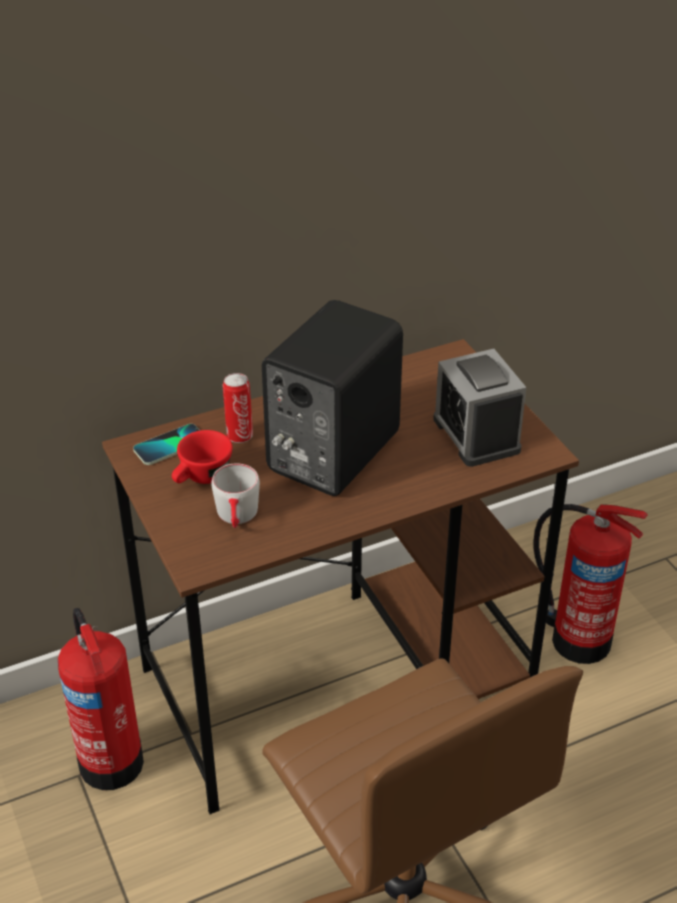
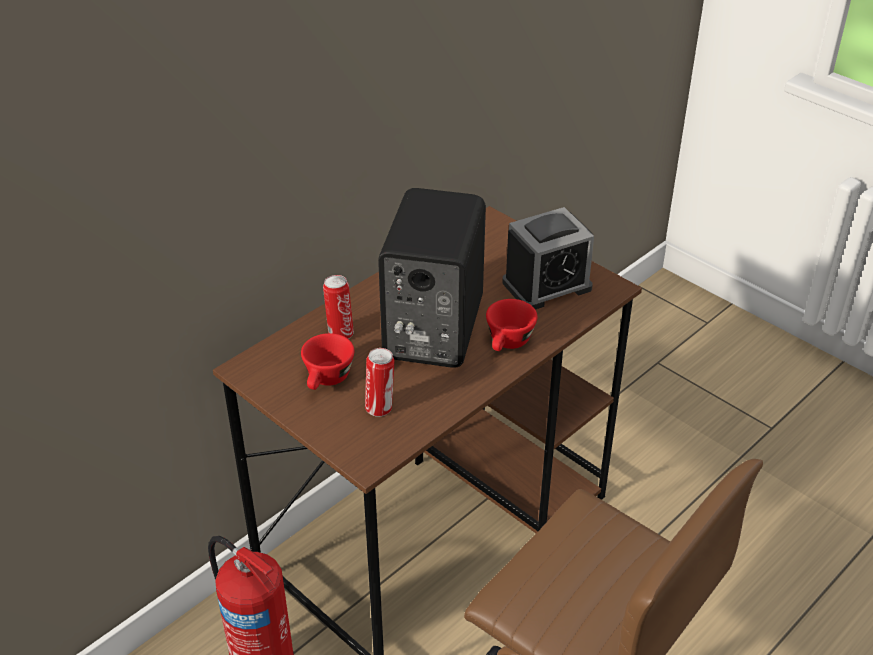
camera: 20 degrees left, 0 degrees up
(170, 446) = (281, 358): phone -> none
(237, 518) = (380, 408): grey mug -> can
(401, 485) = (508, 344): none -> red cup
(476, 435) = (547, 285): alarm clock -> alarm clock turned 75 degrees counterclockwise
(577, 638) = (619, 447): fire extinguisher -> none

